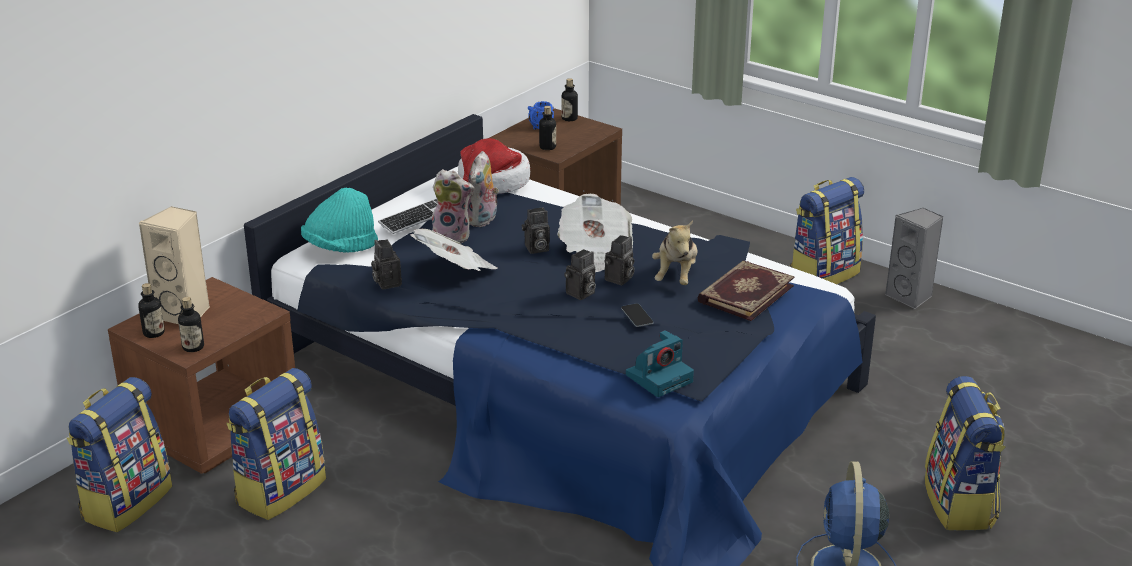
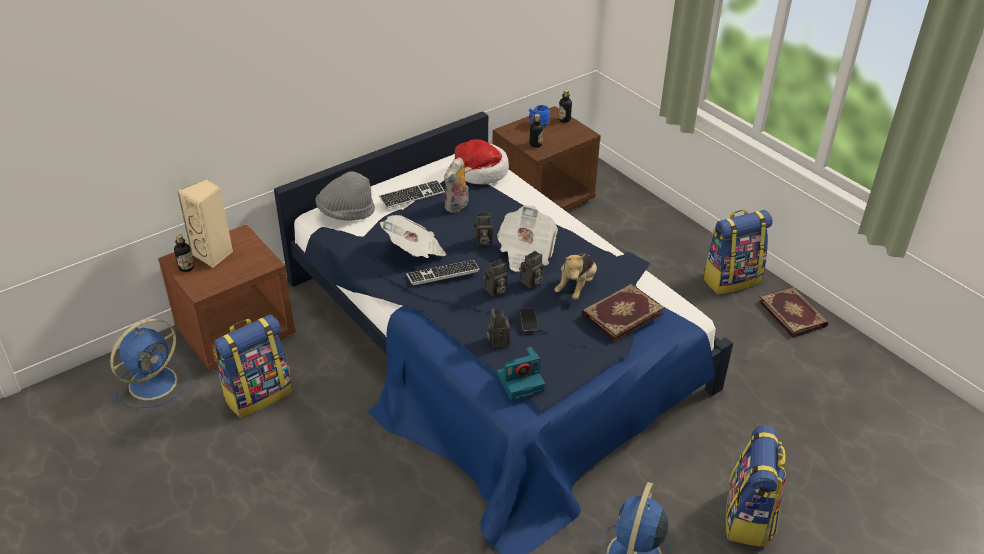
camera: 15 degrees right, 10 degrees up
(126, 502) = (155, 382): backpack -> blue fan
(193, 347) = (206, 285): bottle -> none
(340, 247) = (346, 213): turquoise hat -> grey hat
(386, 282) = (361, 253): camera -> camera (498, 340)
(453, 236) = (428, 218): plush toy -> none
(504, 287) = (443, 273): none -> keyboard
(911, 297) = (793, 313): grey speaker -> book

